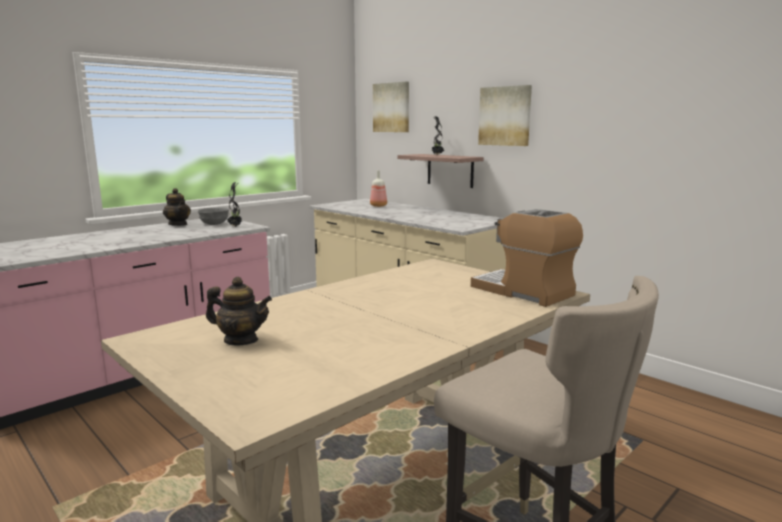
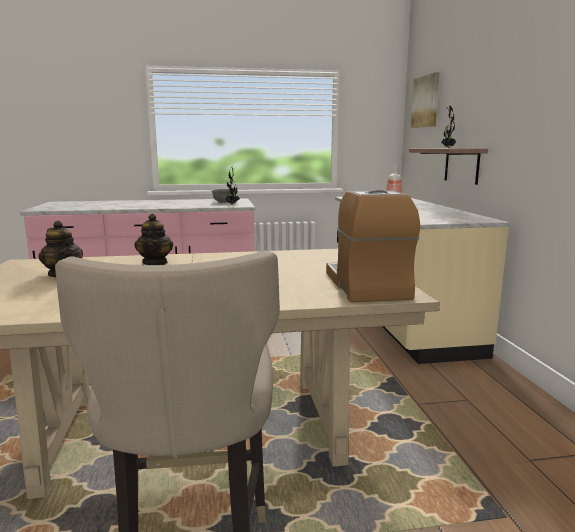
camera: 35 degrees right, 0 degrees up
(178, 224) = (201, 200): teapot -> teapot (155, 263)
(505, 116) = (509, 98): picture -> none

